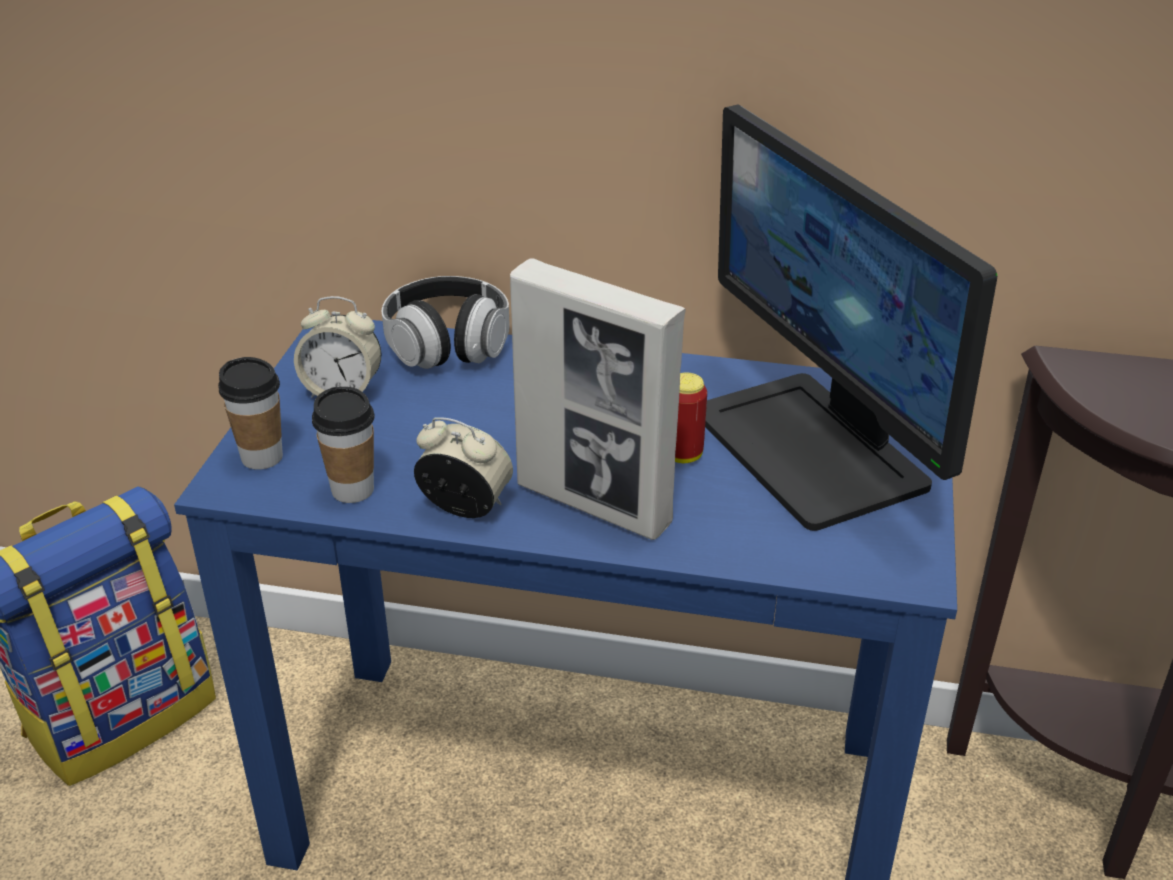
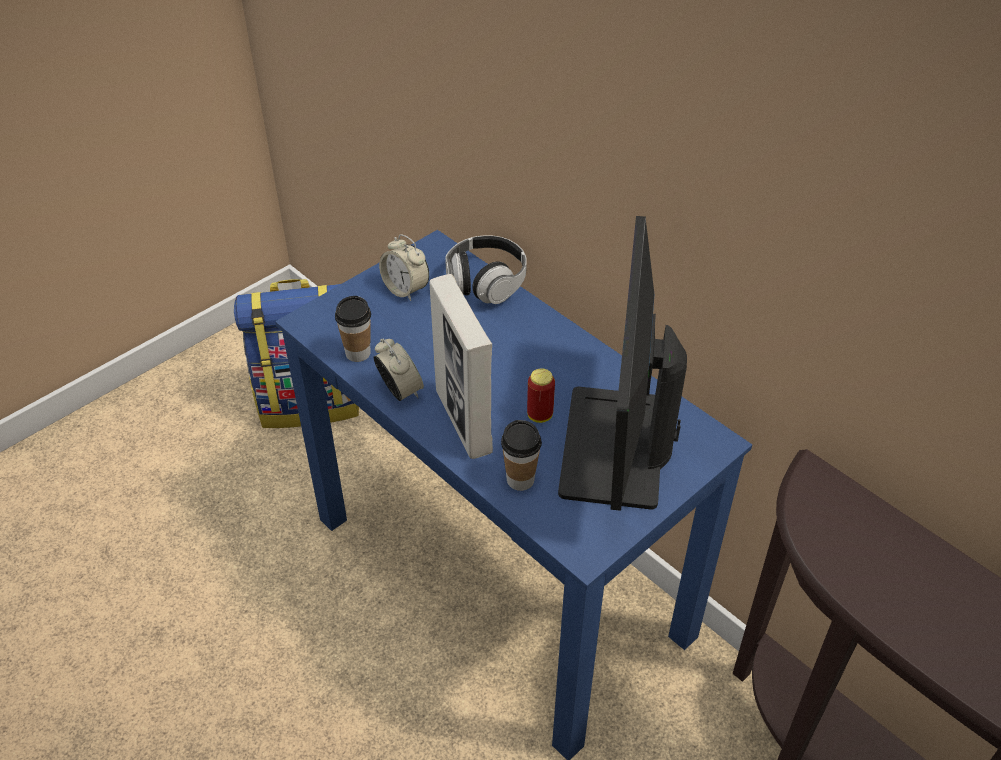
camera: 35 degrees right, 10 degrees up
(262, 457) = (334, 312): cup -> cup (520, 480)

